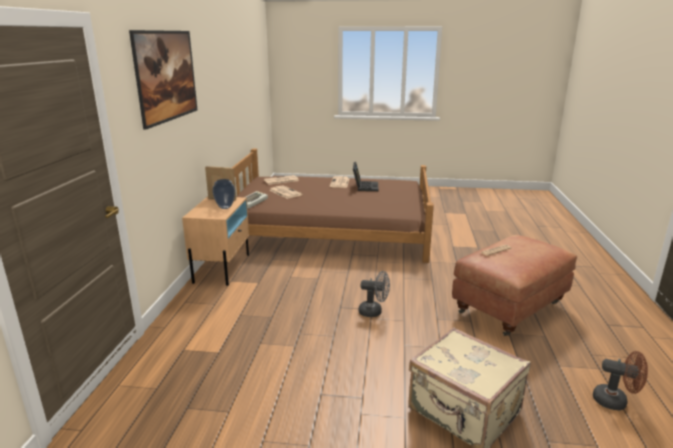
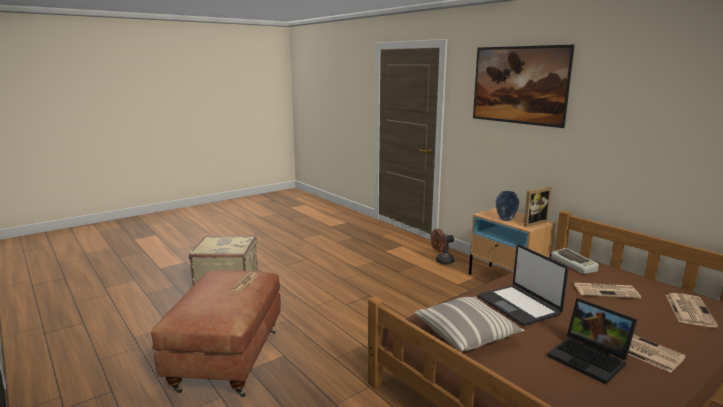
camera: 135 degrees right, 5 degrees down
(341, 202) = (519, 305): none -> laptop
(374, 312) = (341, 303): grey fan -> none
(392, 204) = (466, 334): none -> pillow
(615, 401) = (126, 319): brown fan -> brown fan (442, 261)

